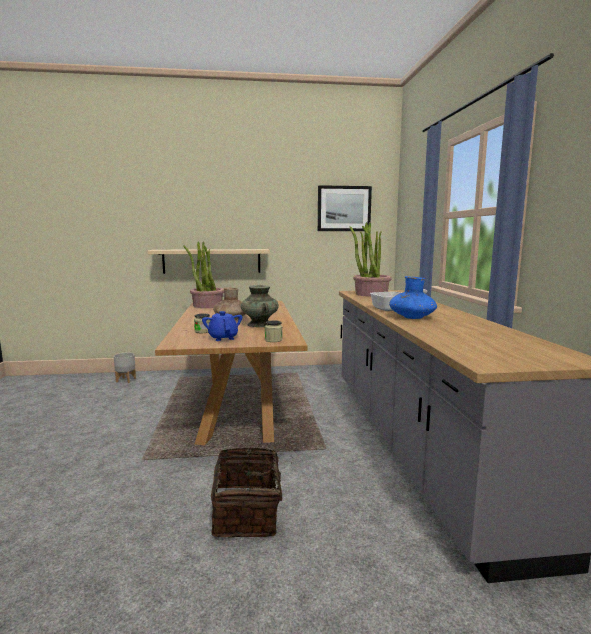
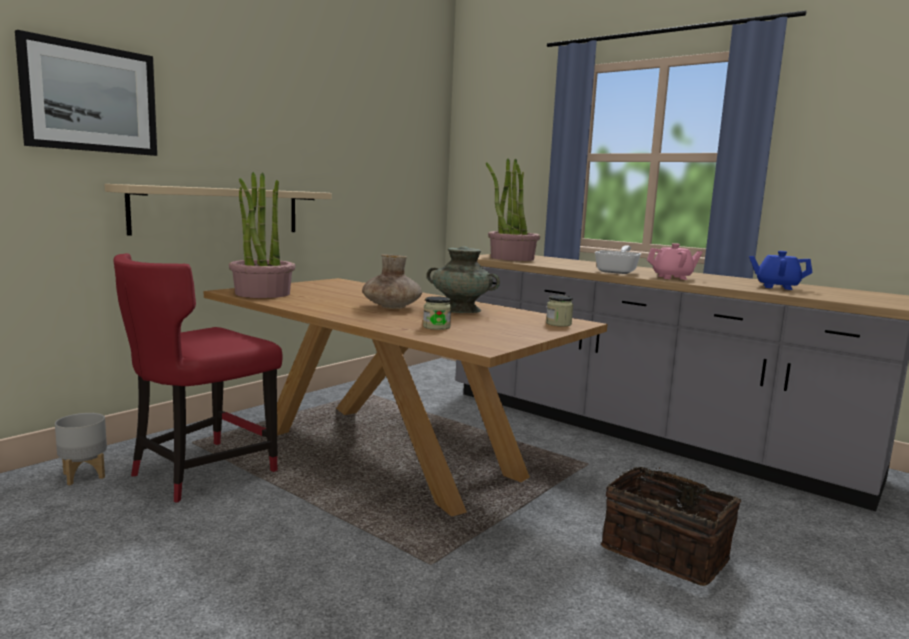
camera: 45 degrees left, 0 degrees up
(157, 390) = (199, 472): none -> red chair
(223, 338) = (498, 330): blue teapot -> blue teapot (777, 287)
(344, 208) = (398, 134): picture -> picture (90, 98)
(412, 317) = (672, 277): blue vase -> pink teapot

